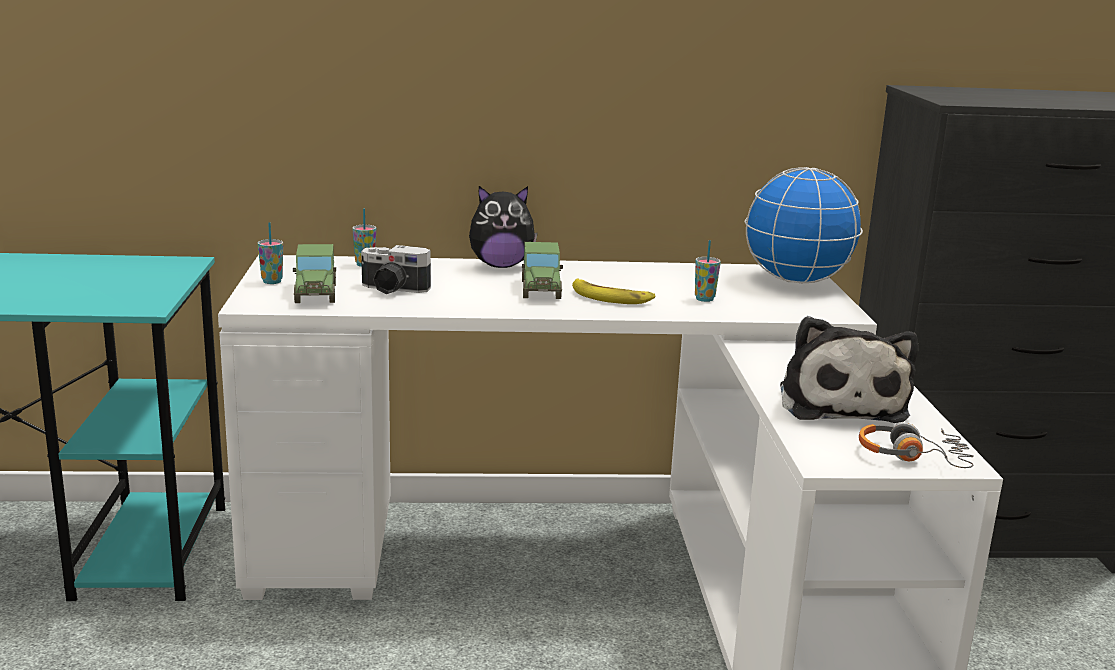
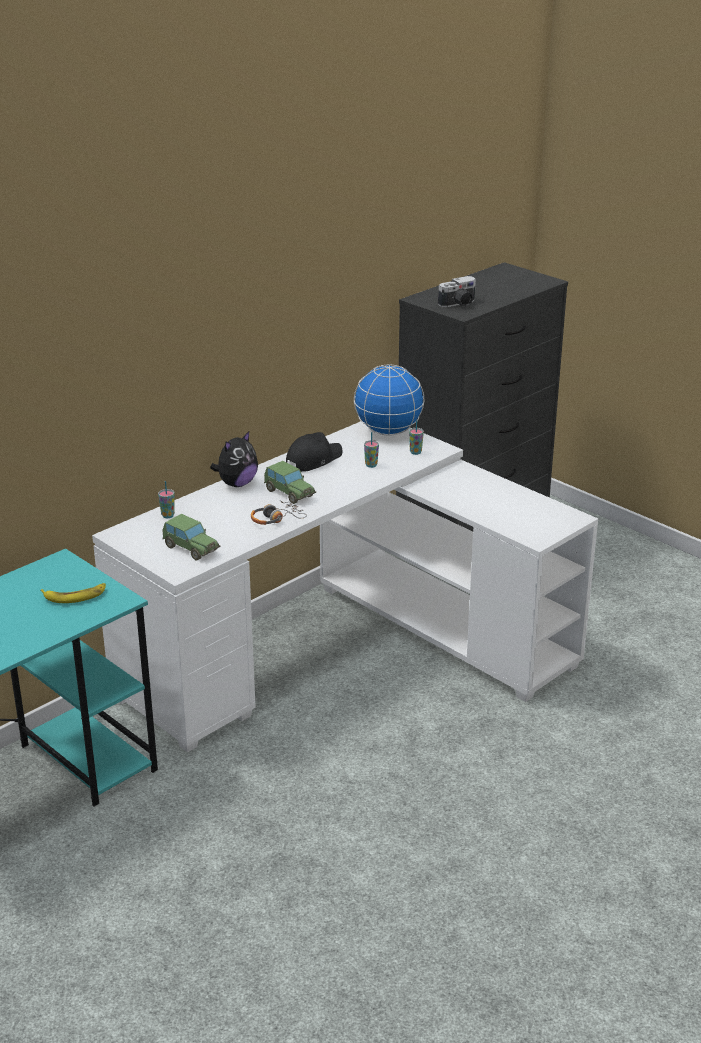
camera: 40 degrees left, 10 degrees up
(272, 281) = (150, 551): cup -> cup (415, 452)
(393, 289) = (221, 527): camera -> camera (459, 304)
(610, 297) = (330, 484): banana -> banana (75, 596)
(638, 275) = (313, 460): none -> black cap
(840, 403) = (500, 505): plush toy -> none
(912, 456) = (559, 522): headphones -> headphones (276, 519)

